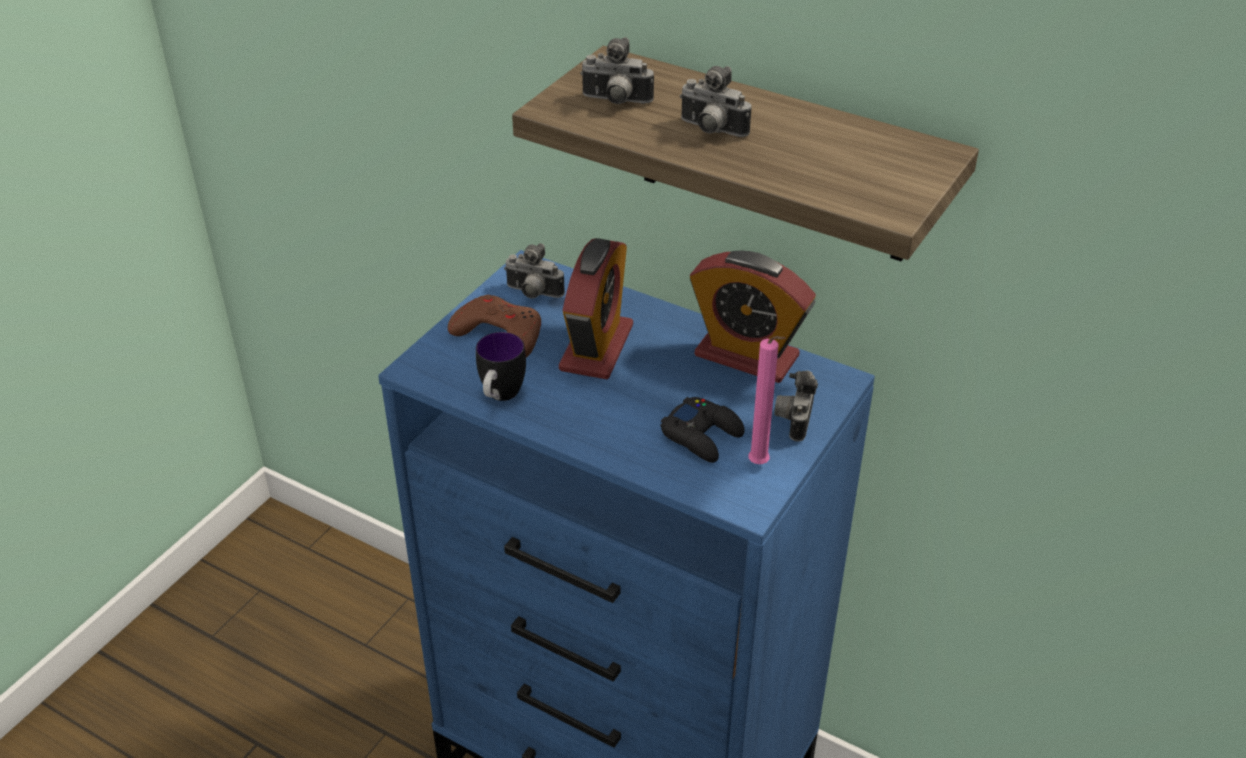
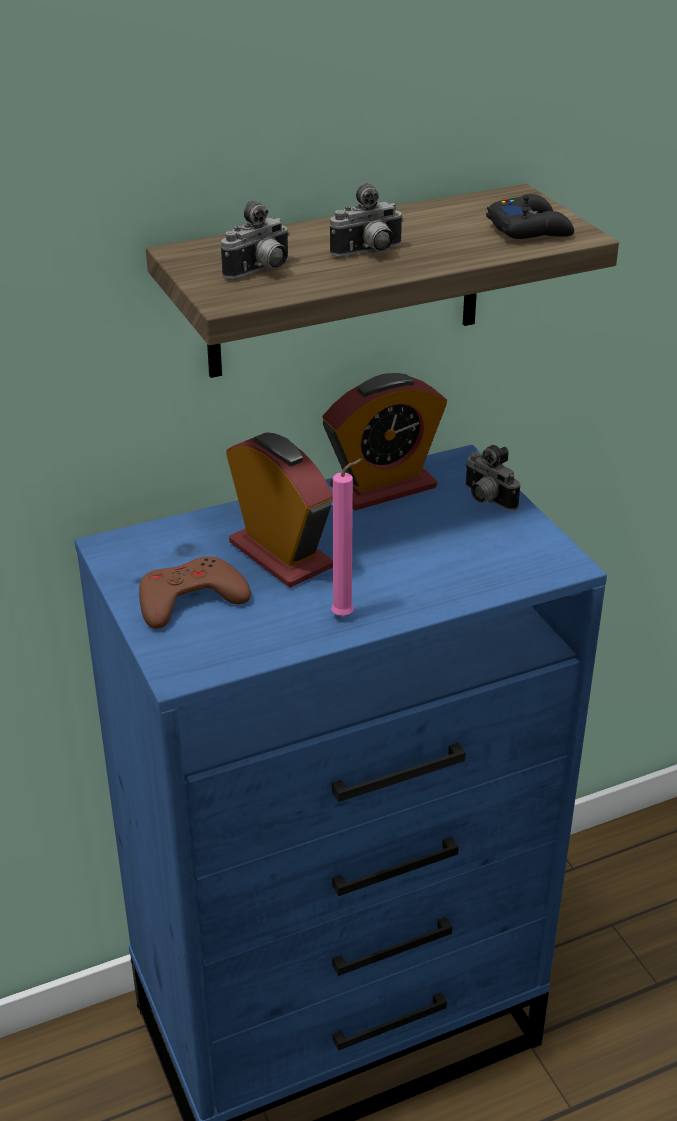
camera: 55 degrees left, 5 degrees down
(500, 397) = (287, 637): mug -> none
(533, 294) = (155, 558): camera -> none
(702, 436) = (460, 550): black game controller -> black game controller (529, 229)
(760, 465) = (526, 538): pink candle -> pink candle (346, 616)

